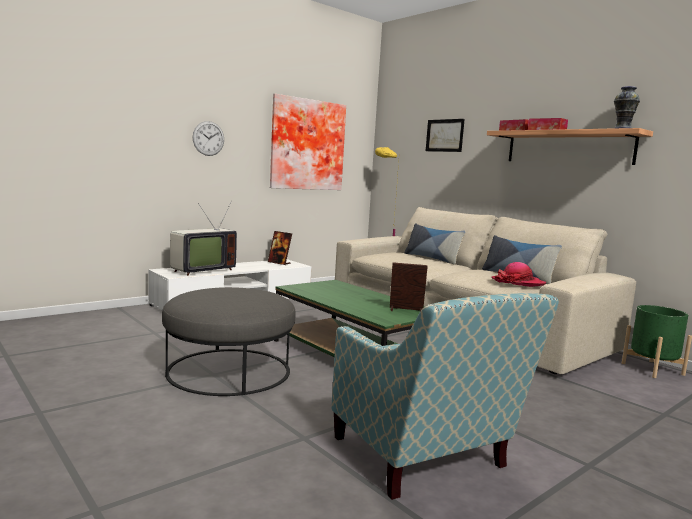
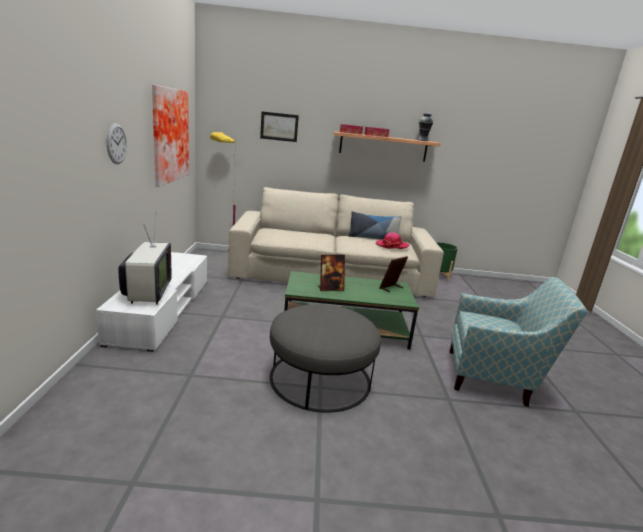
camera: 50 degrees left, 10 degrees up
(279, 263) = (176, 259): picture frame -> picture frame (330, 289)
(432, 258) = (300, 231): pillow -> none

